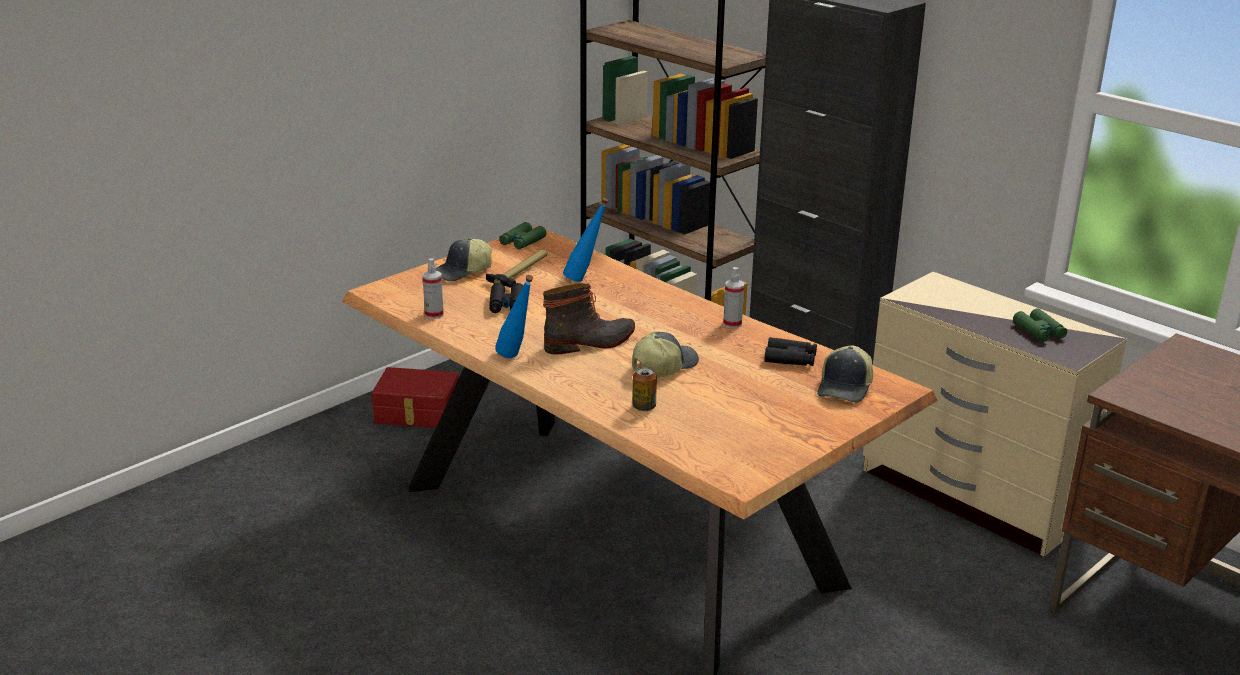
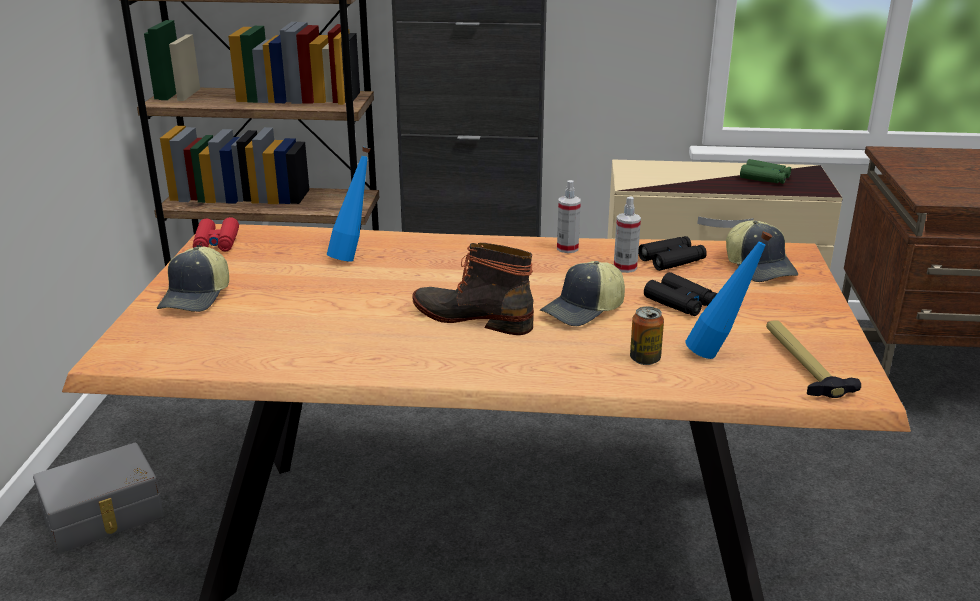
camera: 40 degrees left, 0 degrees up
(417, 413) = (104, 515): red storage box -> grey storage box
(434, 314) = (241, 356): spray bottle -> spray bottle (625, 267)
(507, 304) = (312, 312): black binoculars -> black binoculars (680, 303)
(516, 358) = (425, 366): blue bottle -> blue bottle (719, 354)
(520, 272) = (269, 274): hammer -> hammer (801, 365)
(522, 242) = (216, 243): green binoculars -> red binoculars
(590, 343) = (474, 317): boot -> boot turned 90 degrees counterclockwise
(663, 366) = (584, 310): cap -> cap turned 135 degrees counterclockwise

